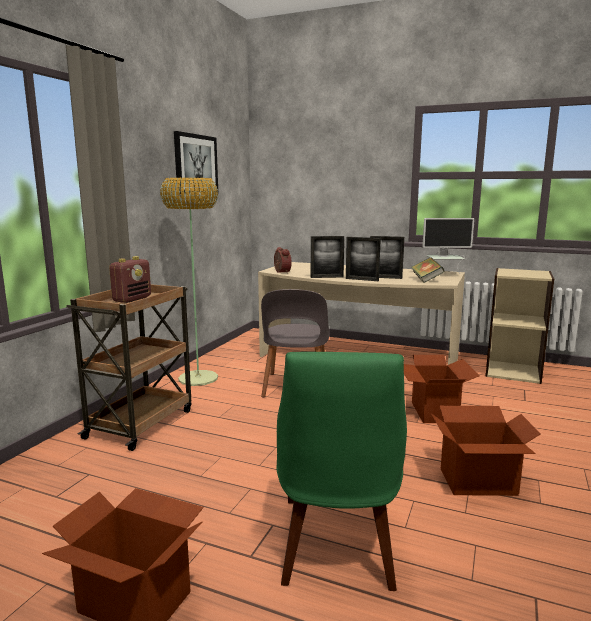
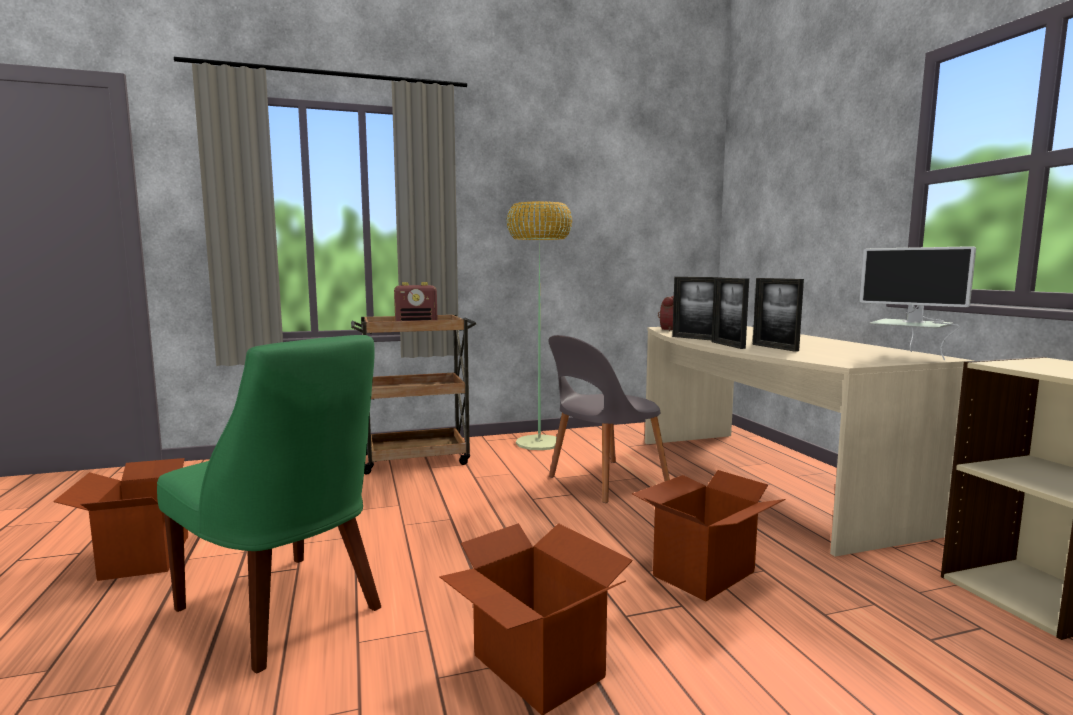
camera: 50 degrees right, 5 degrees down
(196, 164) = (600, 192): picture -> none
(336, 545) = (284, 612): green chair -> green chair turned 105 degrees counterclockwise
(426, 280) = (827, 357): book -> none

